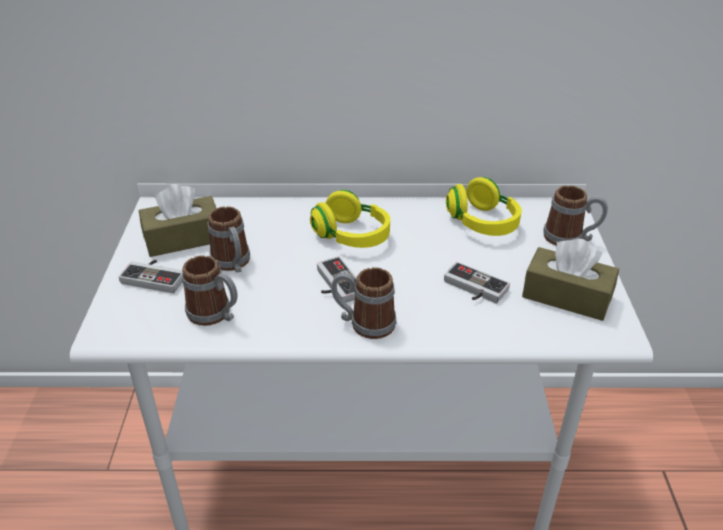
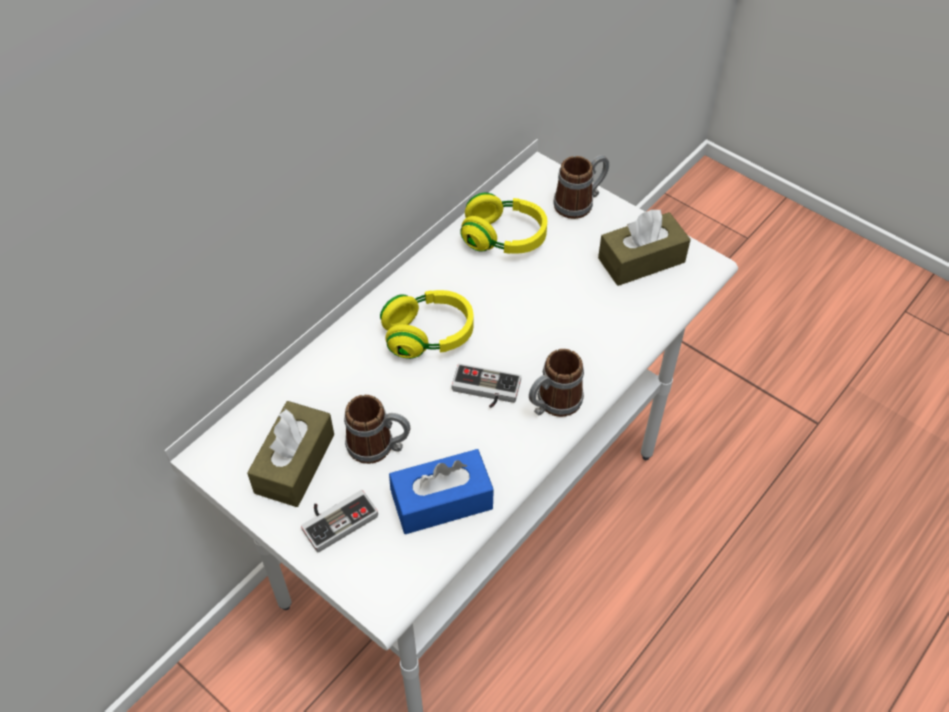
camera: 50 degrees left, 15 degrees up
(215, 315) = (442, 501): mug -> blue tissue box
(473, 289) = (579, 307): game controller -> none

